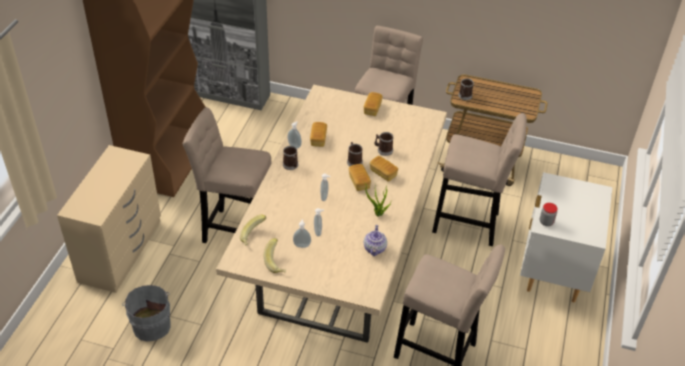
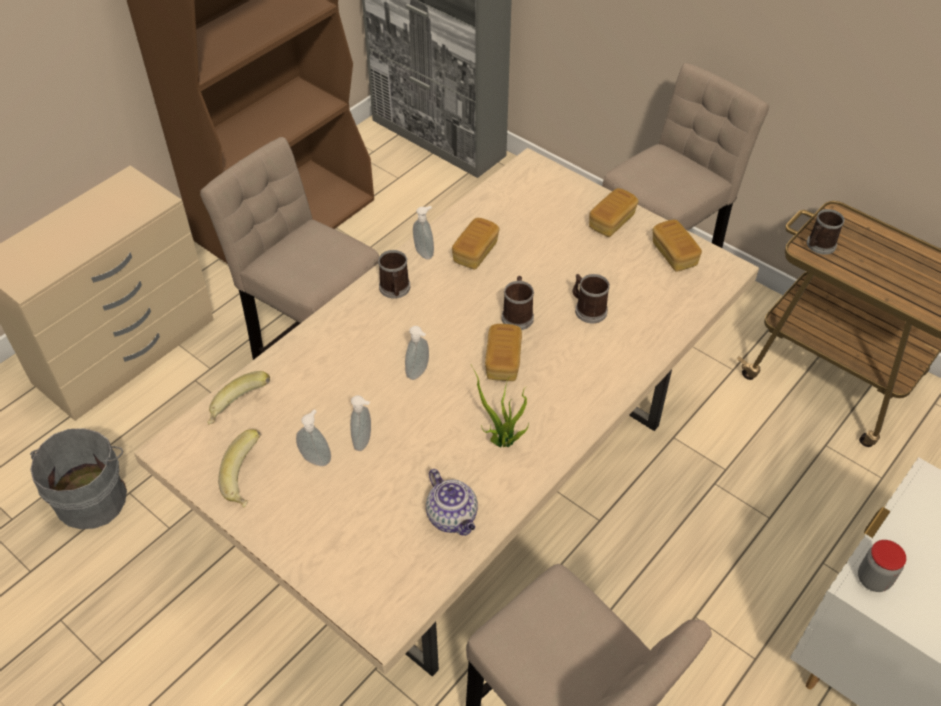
camera: 25 degrees right, 5 degrees up
(375, 249) = (453, 517): teapot -> teapot turned 60 degrees counterclockwise
(383, 173) = (561, 357): bread -> bread (674, 255)
(470, 224) = (749, 500): beige stool -> none

